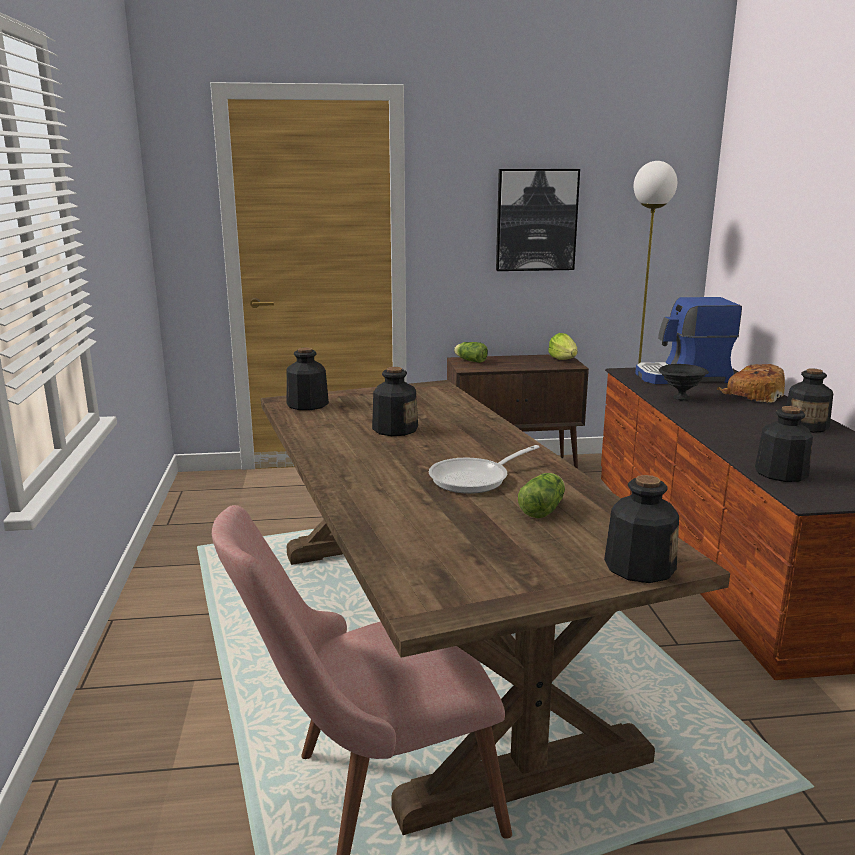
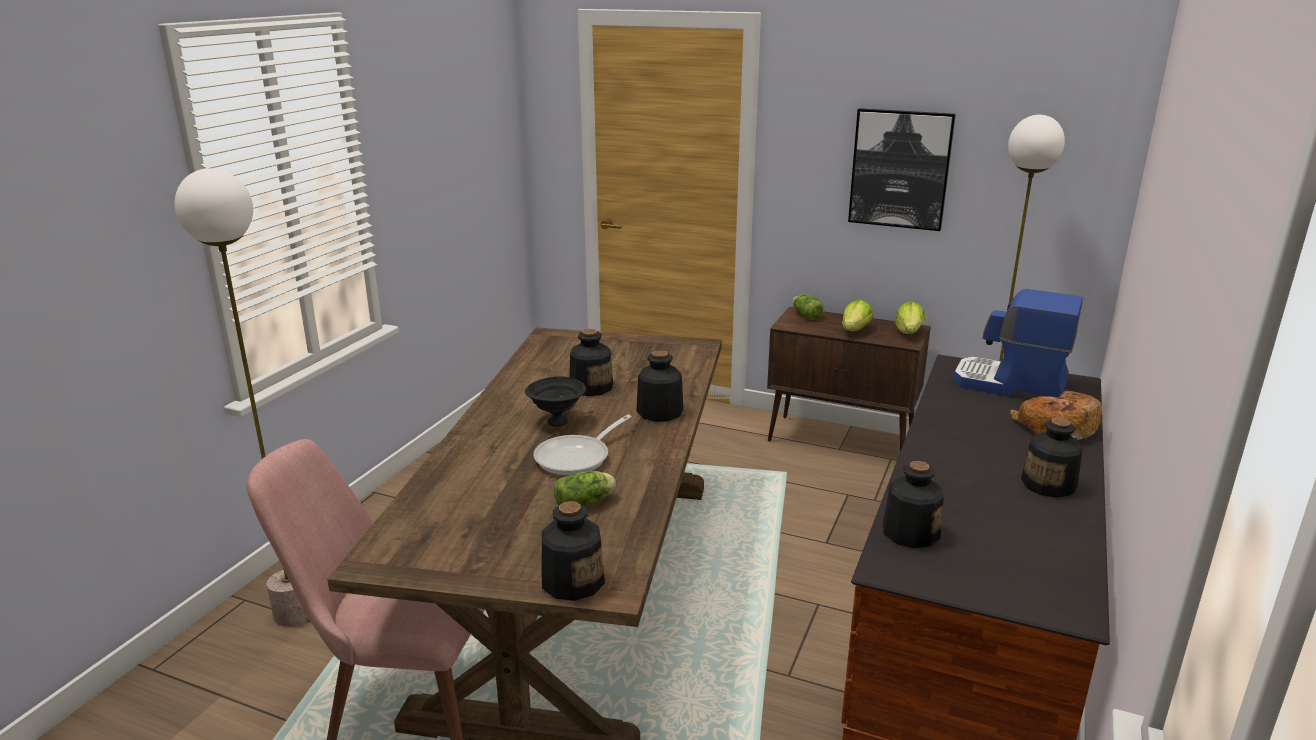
camera: 30 degrees right, 5 degrees up
(144, 768) = (295, 613): none -> floor lamp
(307, 404) = (560, 343): bottle -> bottle (659, 412)
(475, 479) = (577, 457): frying pan -> frying pan turned 45 degrees counterclockwise
(523, 364) = (855, 330): none -> lettuce
(680, 398) = (958, 413): black bowl -> black bowl (556, 422)

